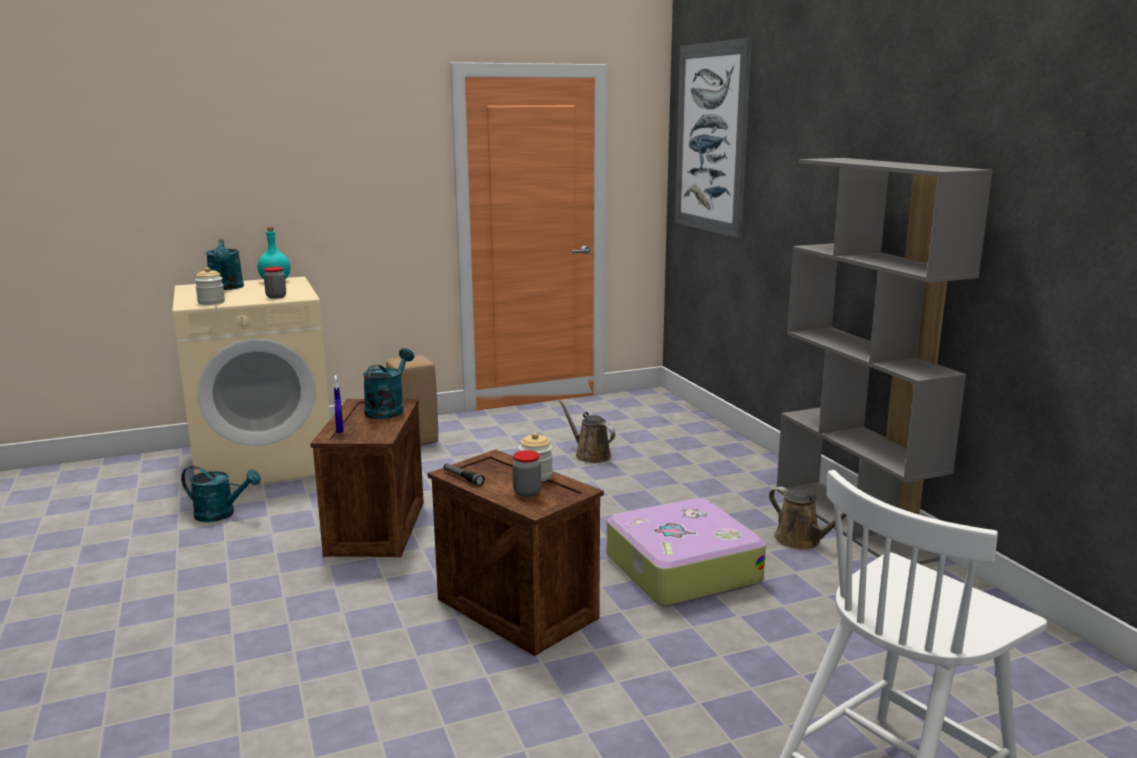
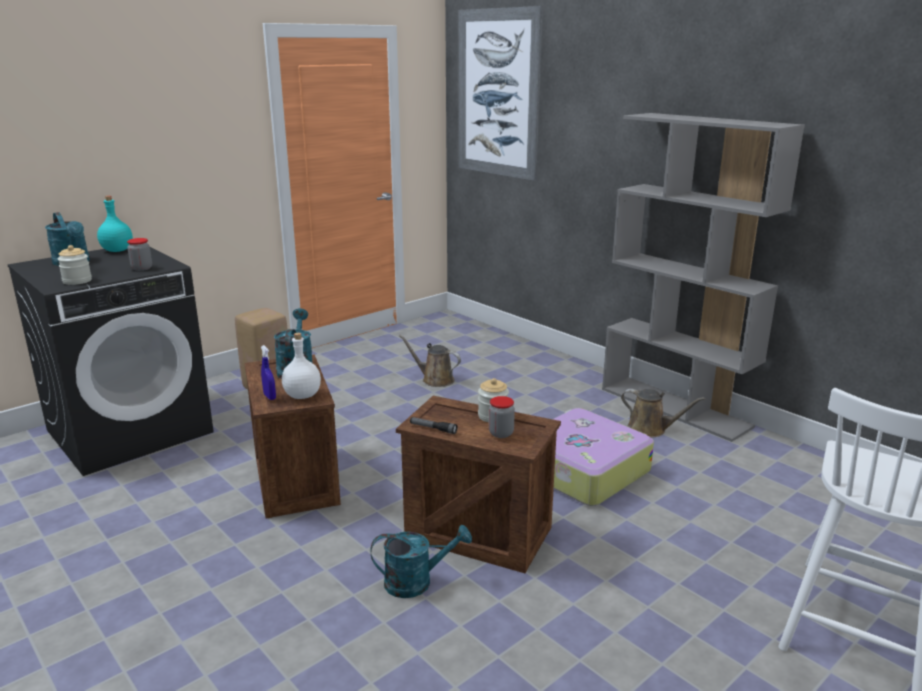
camera: 20 degrees left, 5 degrees up
(221, 514) = (127, 494): turquoise watering can -> turquoise watering can (417, 582)
(264, 461) = (130, 430): beige washing machine -> black washing machine
(371, 433) = (303, 395): none -> white bottle

